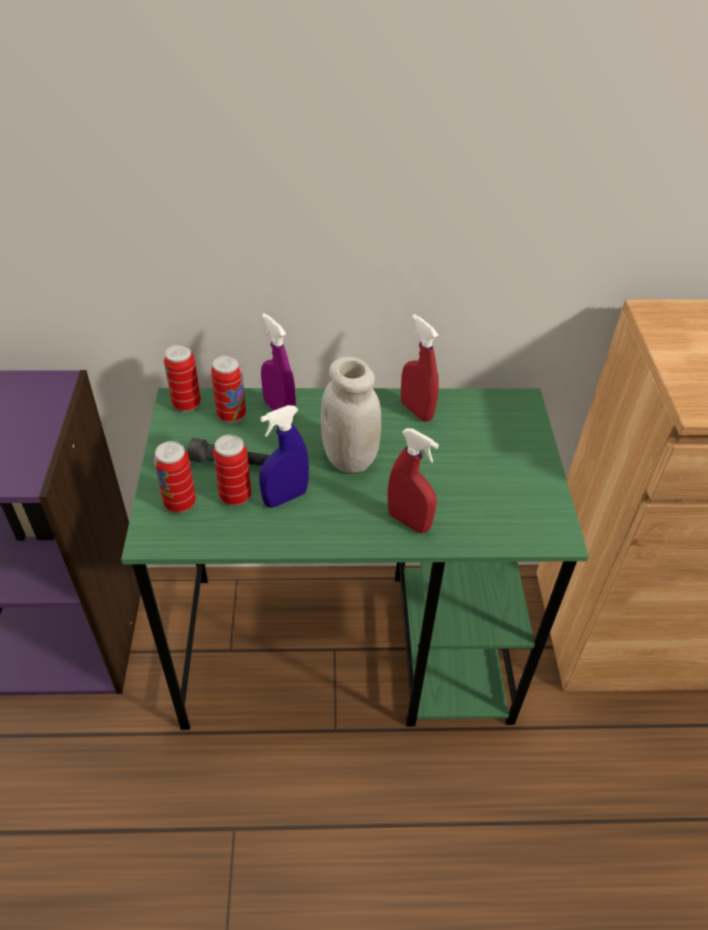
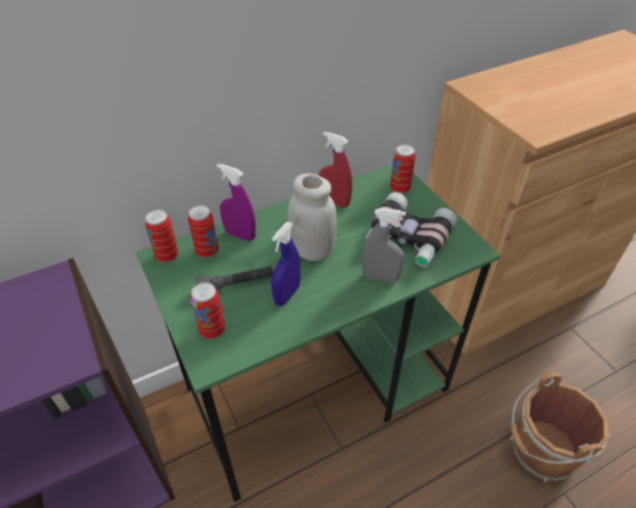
camera: 25 degrees left, 0 degrees up
(235, 496) = (250, 308): can -> can (400, 188)
(408, 521) = (380, 277): red spray bottle -> grey spray bottle
(476, 488) = (407, 239): none -> binoculars
(597, 864) = (540, 451): none -> brown bucket

